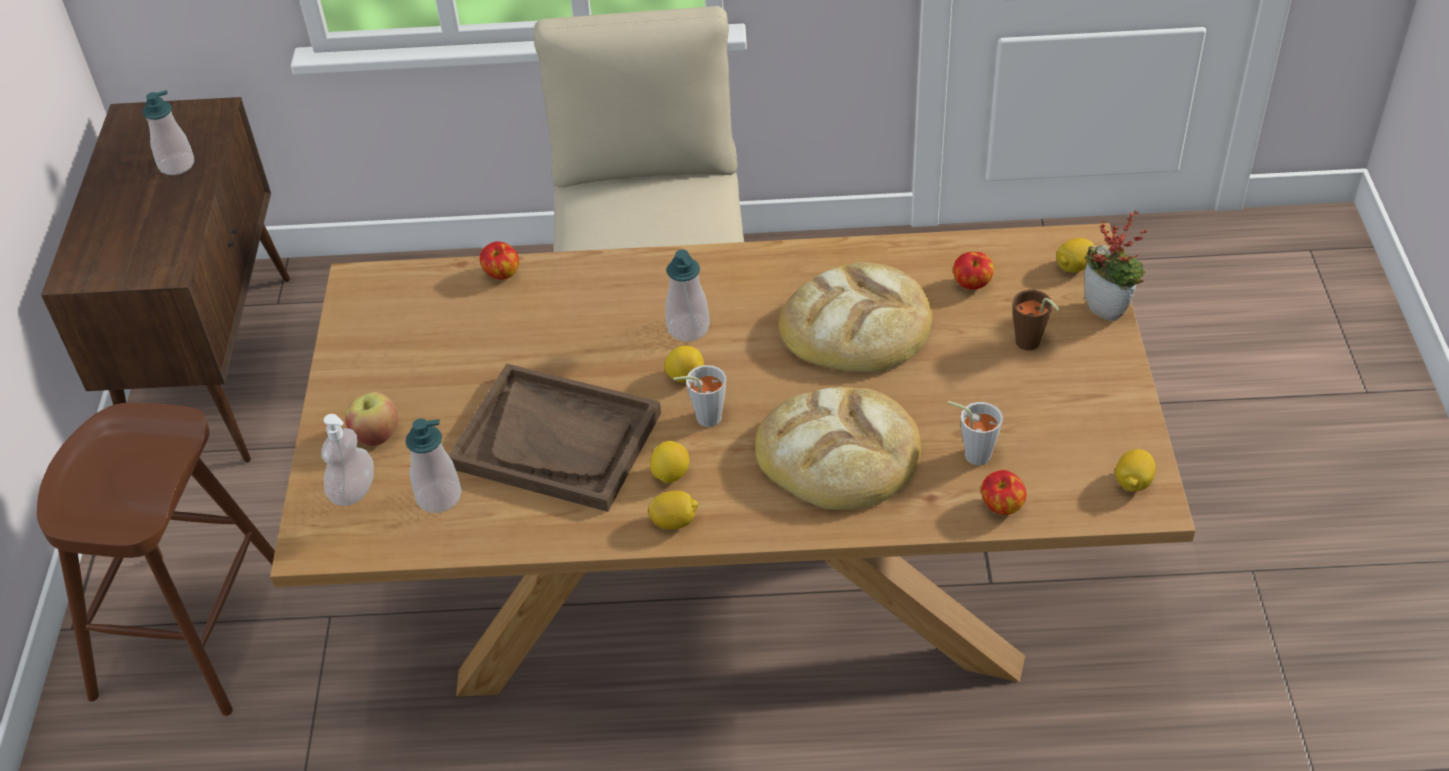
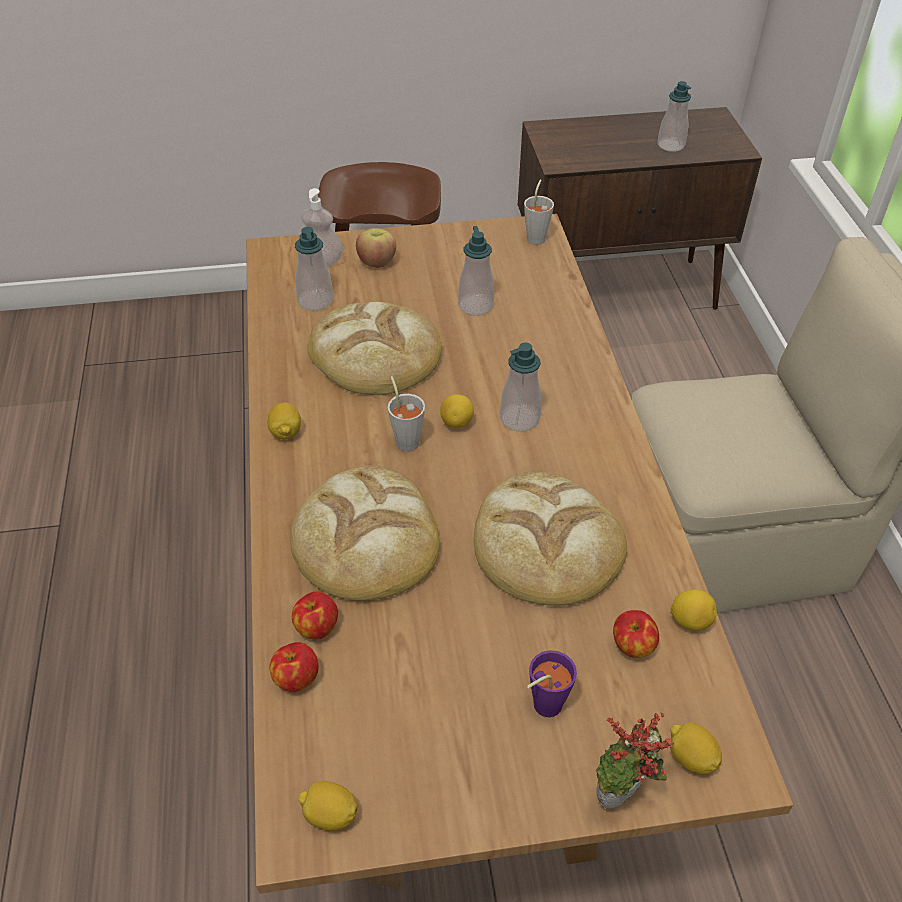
camera: 80 degrees right, 0 degrees up
(492, 348) = (476, 305): none -> soap dispenser
(502, 274) = (564, 299): apple -> apple (316, 628)
(557, 440) = (375, 354): brown tray -> bread
(670, 474) = (339, 425): lemon -> lemon (690, 621)
(971, 453) = (370, 650): grey cup -> grey cup (537, 236)
(1031, 345) = (542, 707): brown cup -> purple cup

